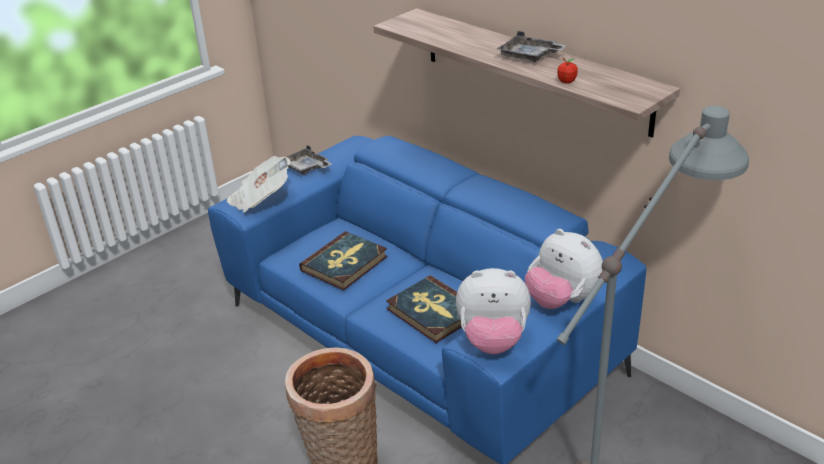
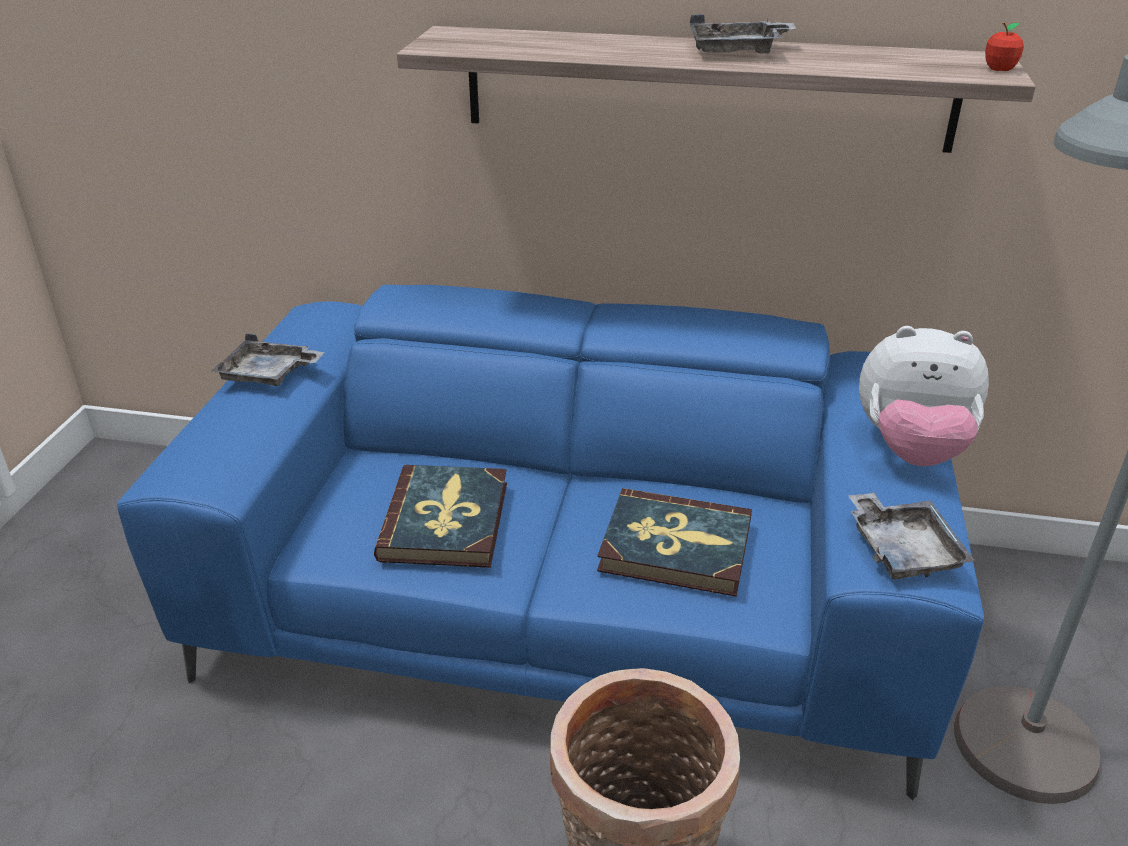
camera: 35 degrees left, 0 degrees up
(260, 199) = (230, 451): newspaper -> none
(493, 340) = (903, 549): plush toy -> grey tray
(566, 81) = (857, 69): apple -> apple (999, 69)

